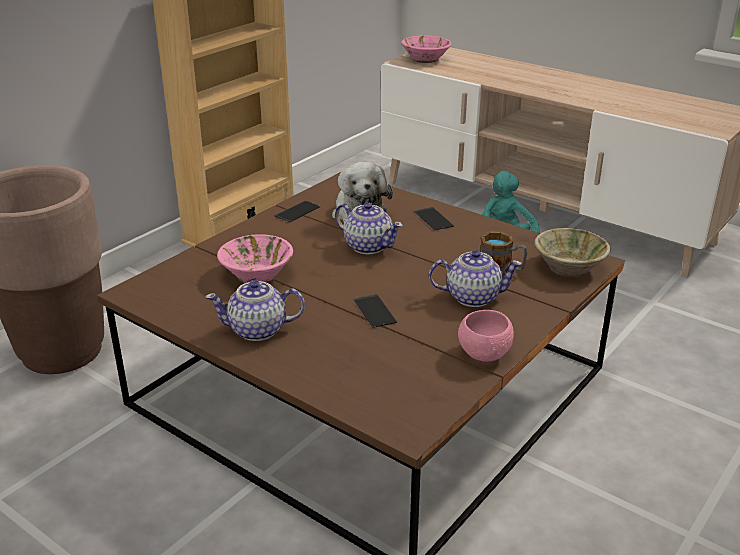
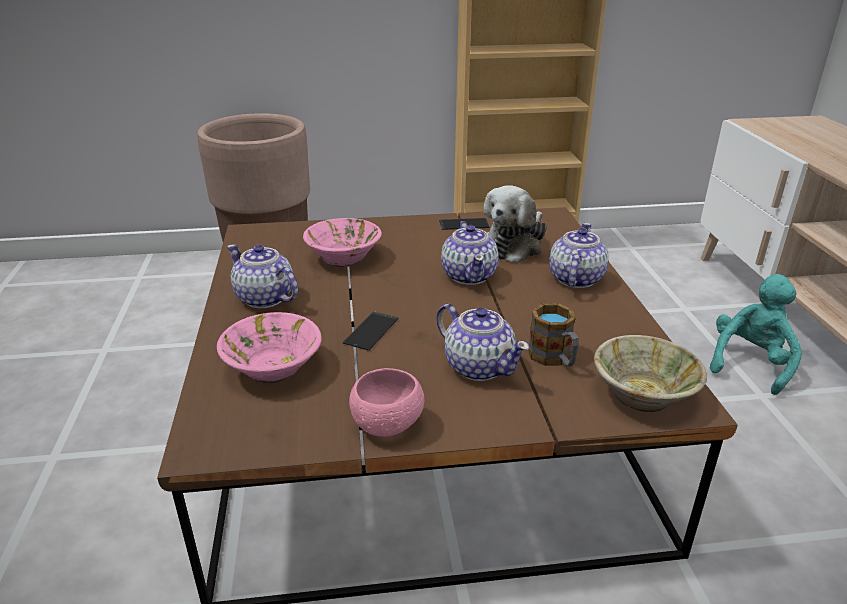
camera: 45 degrees right, 0 degrees up
(426, 59) = (783, 126): pink bowl -> pink bowl (273, 368)
(433, 219) = (575, 279): phone -> teapot

